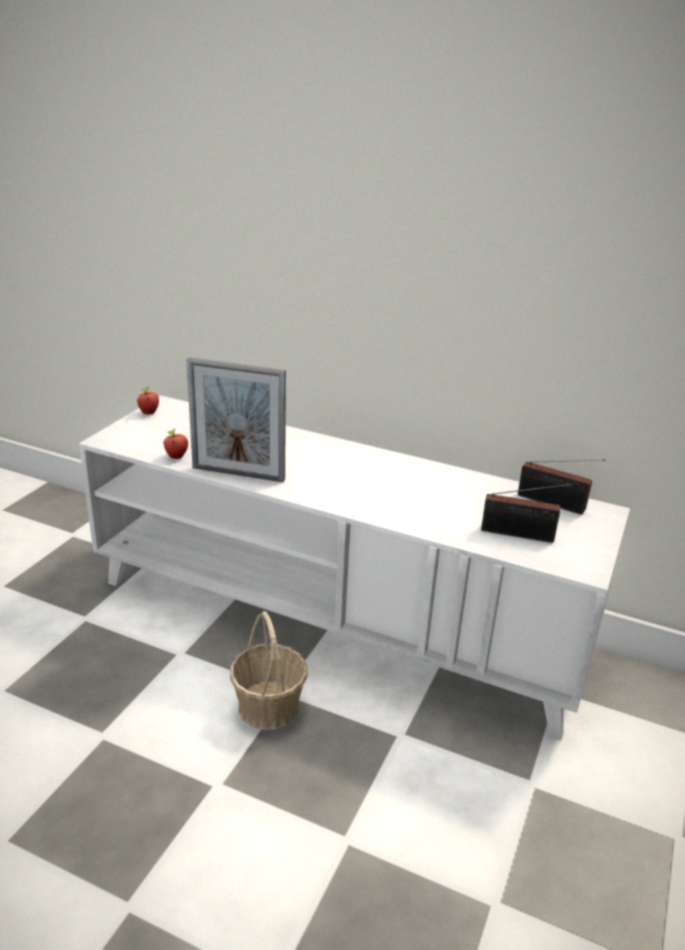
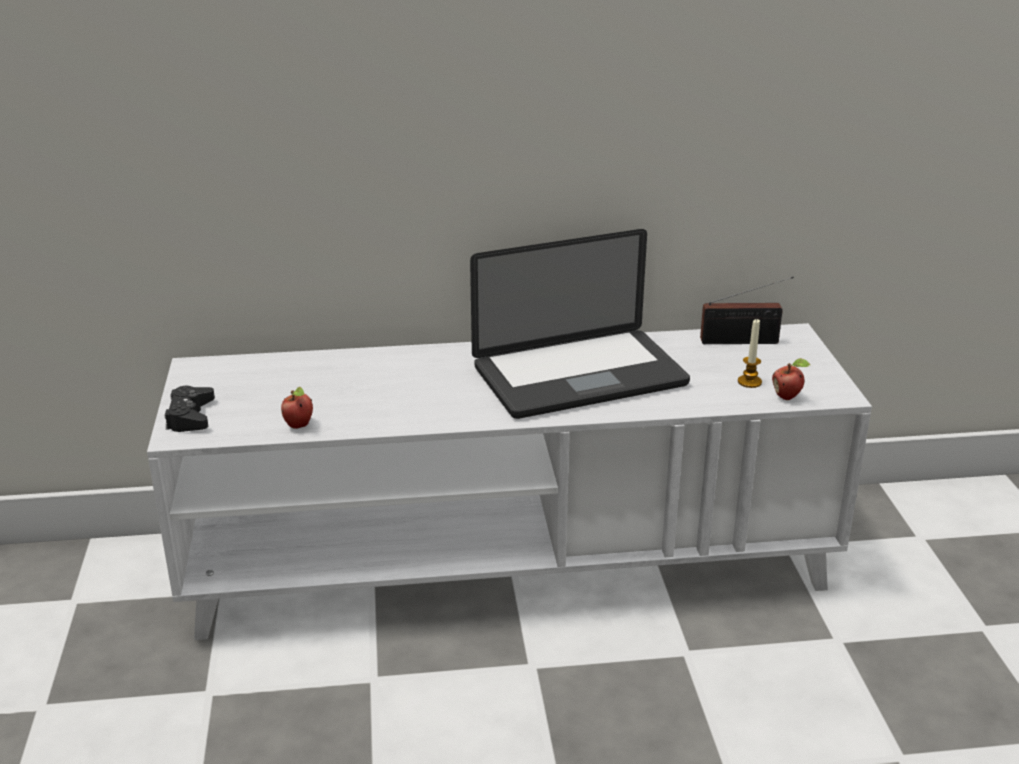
camera: 30 degrees left, 0 degrees up
(125, 431) = (190, 416): none -> black game controller
(149, 413) = (190, 384): apple -> apple (788, 397)
(238, 474) = (397, 419): picture frame -> none
(269, 706) = (530, 687): basket -> none
(394, 487) = (579, 376): none -> laptop
(521, 535) = (749, 382): radio -> candle

